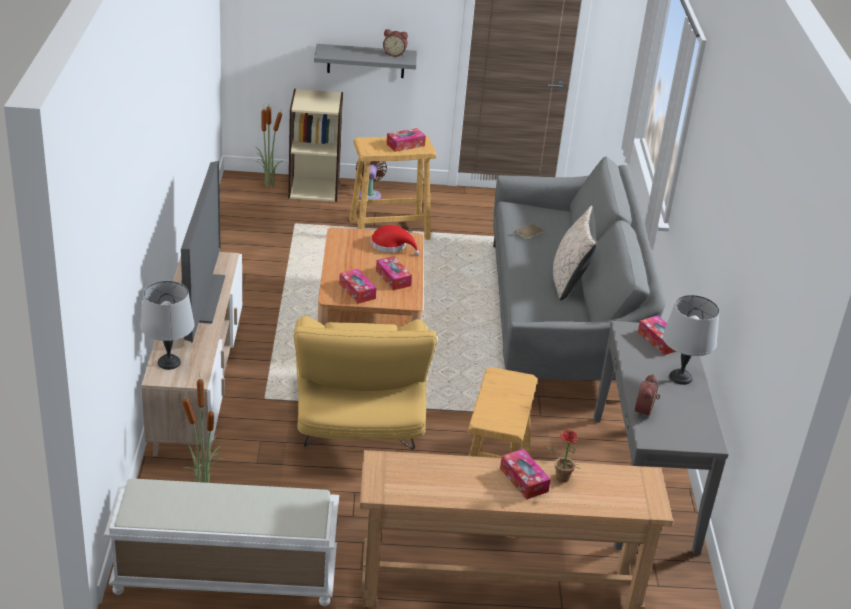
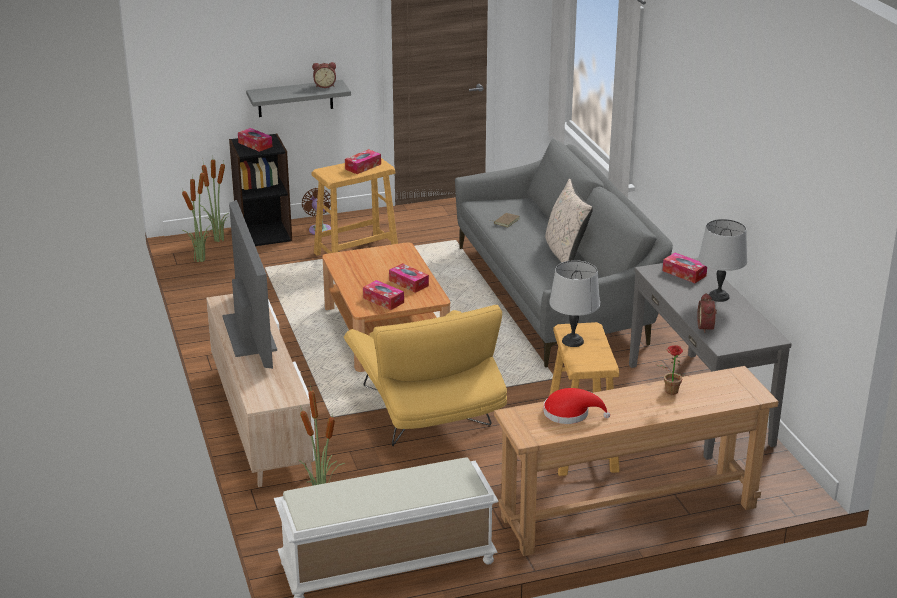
camera: 15 degrees left, 5 degrees down
(168, 363) = (260, 390): grey table lamp -> grey table lamp (572, 341)
(241, 202) = (201, 260): none -> potted plant
(314, 188) = (263, 234): beige bookcase -> black bookcase
(391, 245) = (389, 257): red hat -> red hat (570, 413)
(524, 480) = (642, 400): tissue box -> tissue box (255, 144)

